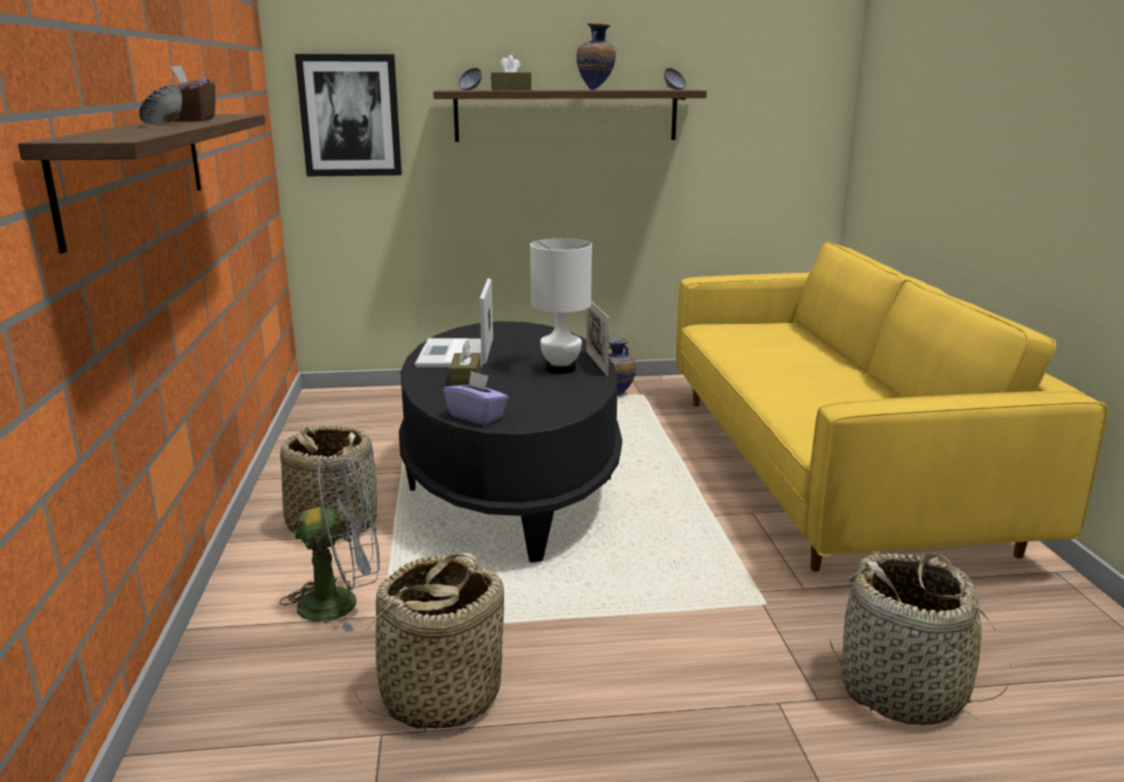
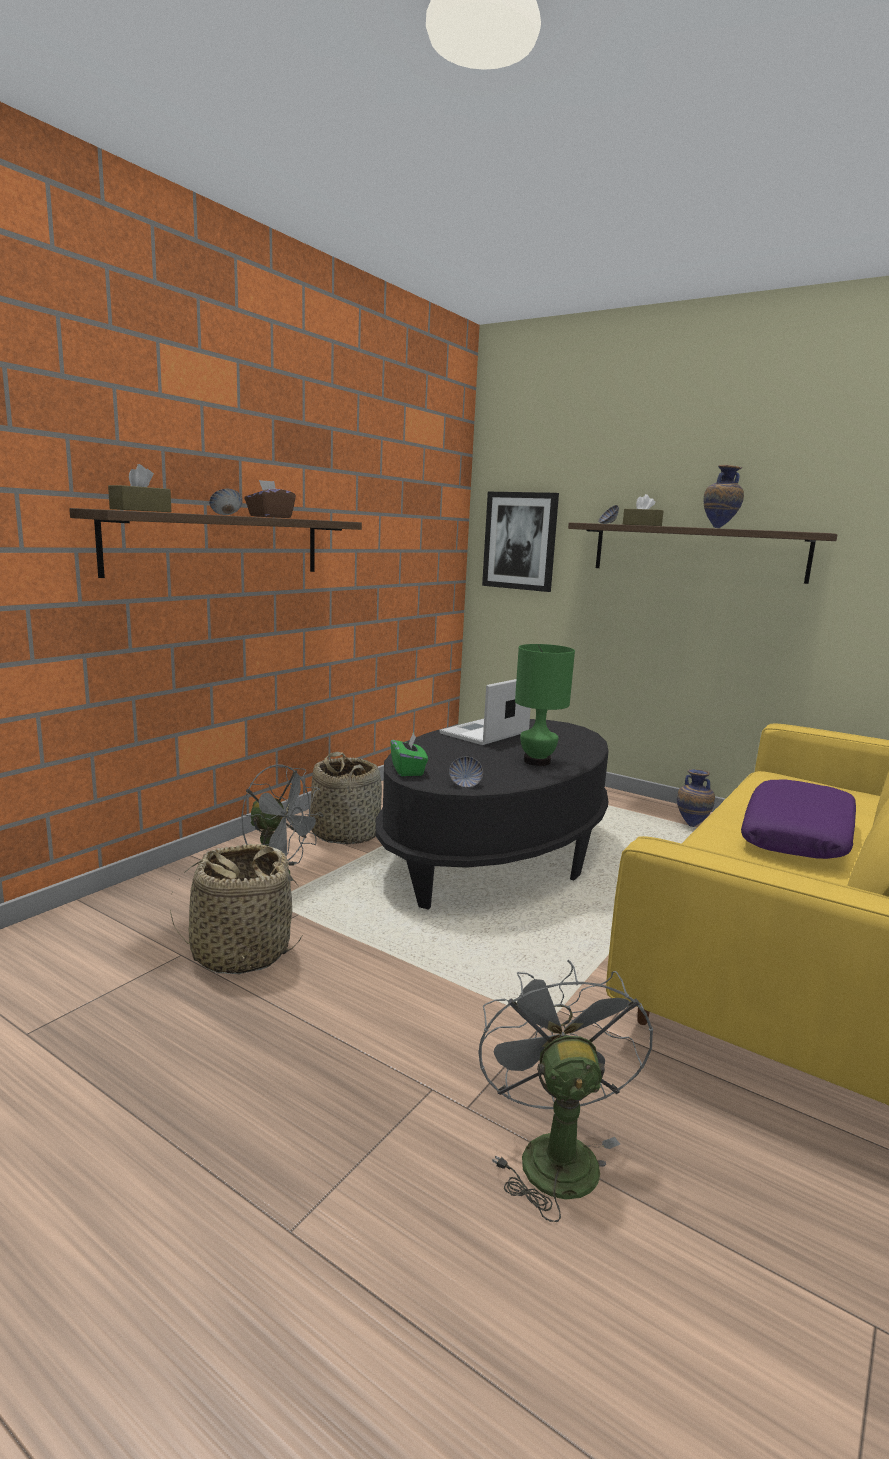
camera: 40 degrees right, 5 degrees down
(465, 380) = (453, 749): brown tissue box -> brown tissue box (141, 510)
(477, 416) = (408, 770): purple tissue box -> green tissue box
(561, 369) = (537, 761): white table lamp -> green table lamp
(596, 363) = (574, 766): picture frame -> none
(674, 89) = (802, 531): bowl -> bowl (465, 784)
(806, 372) = (798, 836): none -> purple pillow
(903, 691) = (552, 1152): basket -> grey fan

